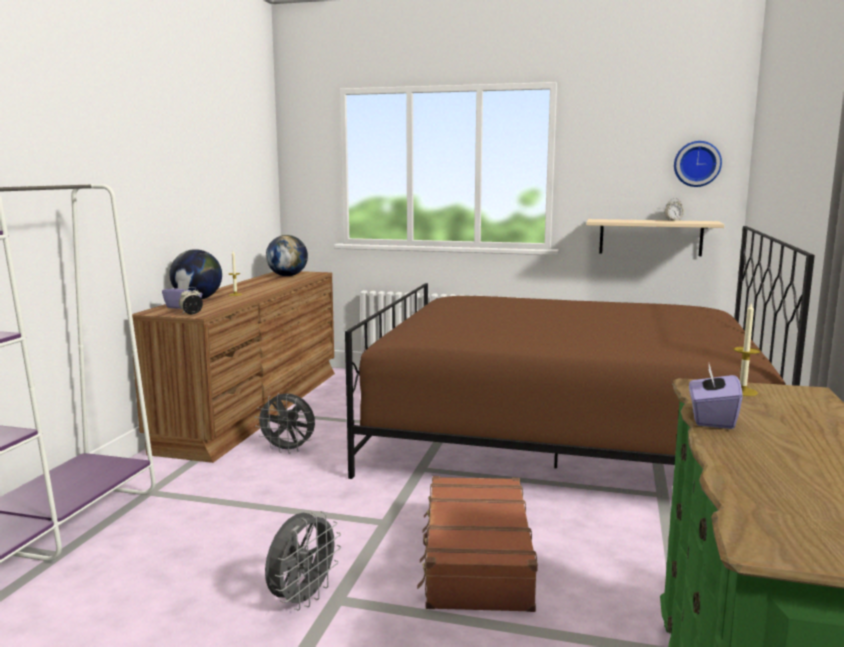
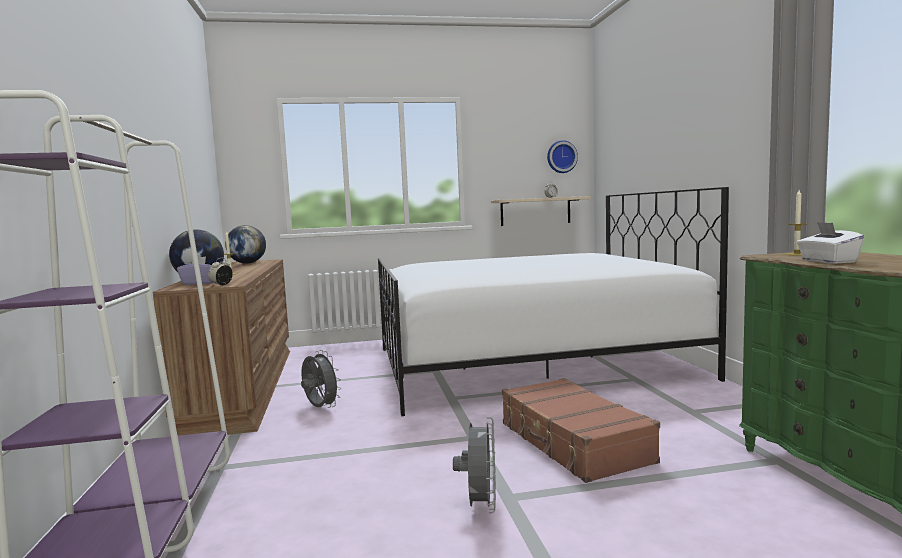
camera: 25 degrees left, 5 degrees down
(288, 450) = (320, 408): grey fan -> grey fan turned 120 degrees counterclockwise
(562, 442) = (530, 363): brown bed -> white bed
(711, 419) = (827, 261): purple tissue box -> white tissue box

